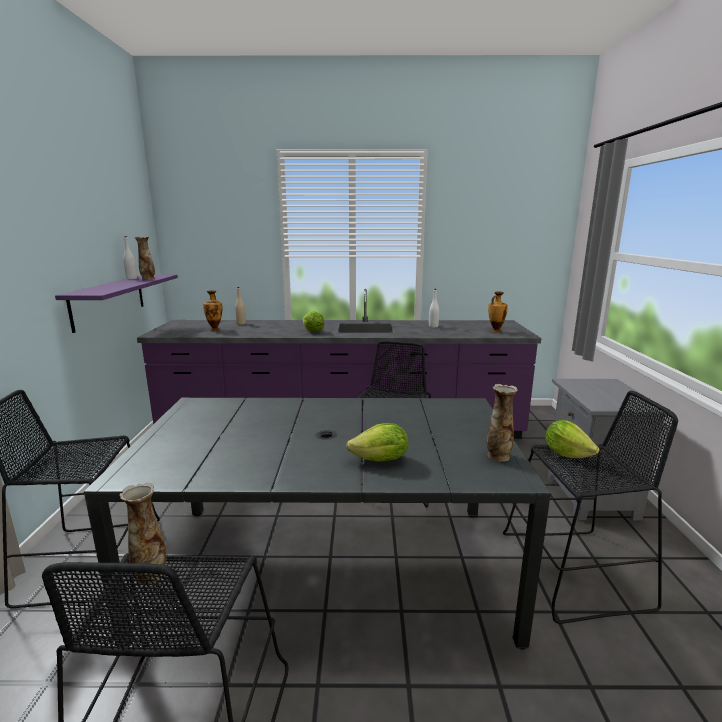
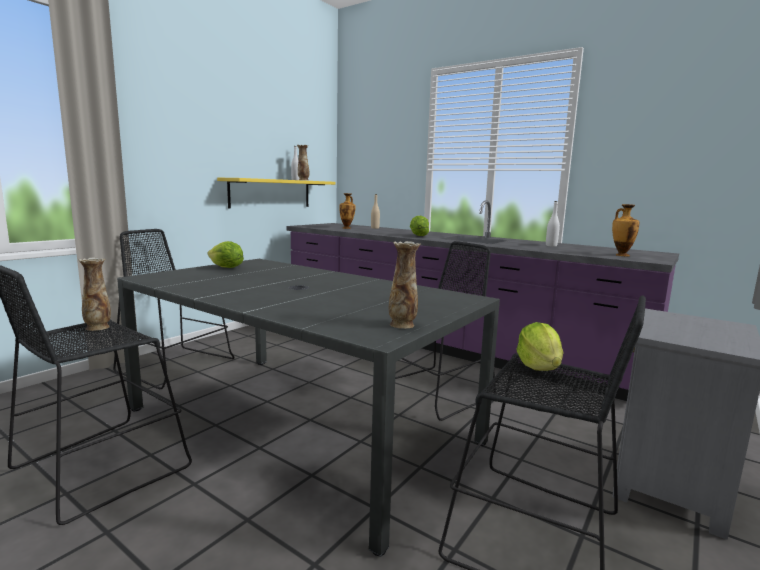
camera: 35 degrees right, 5 degrees down
(109, 300) = (271, 193): purple shelf -> yellow shelf
(381, 460) = (299, 304): lettuce -> lettuce (226, 268)

